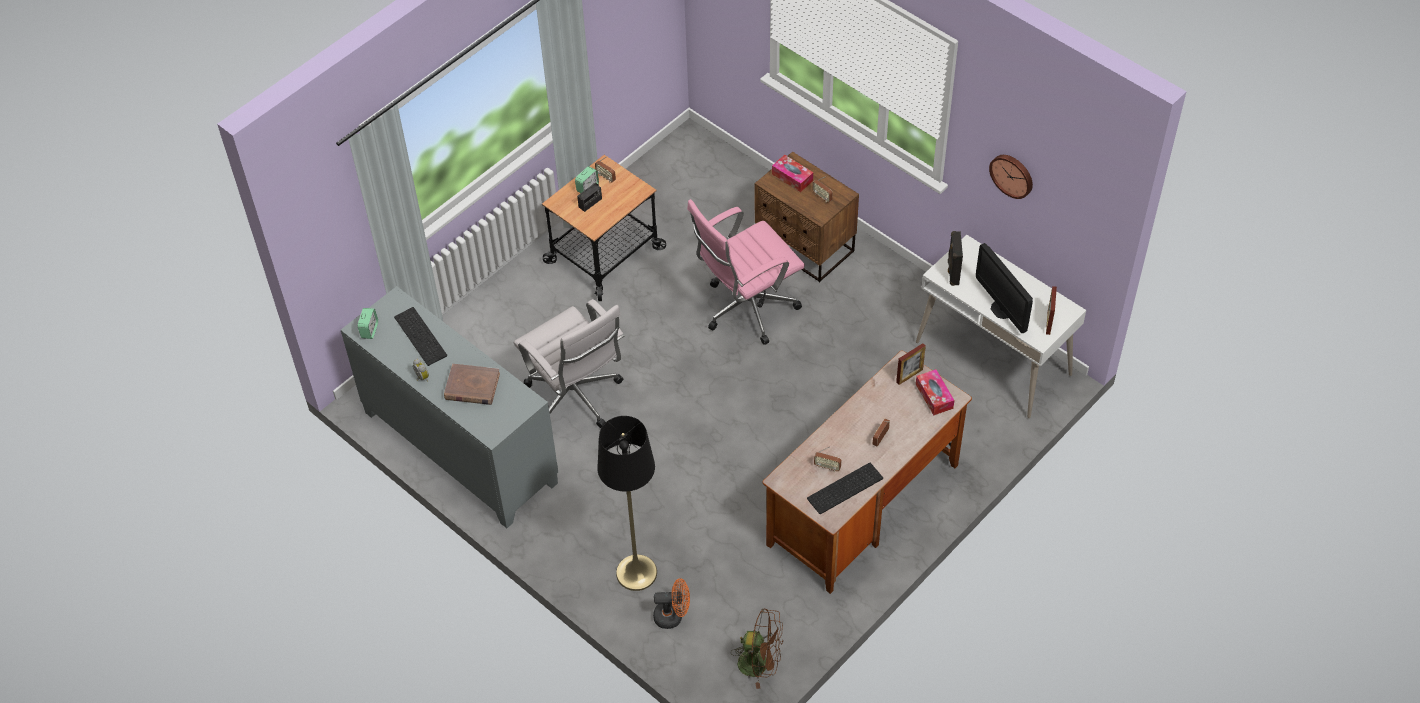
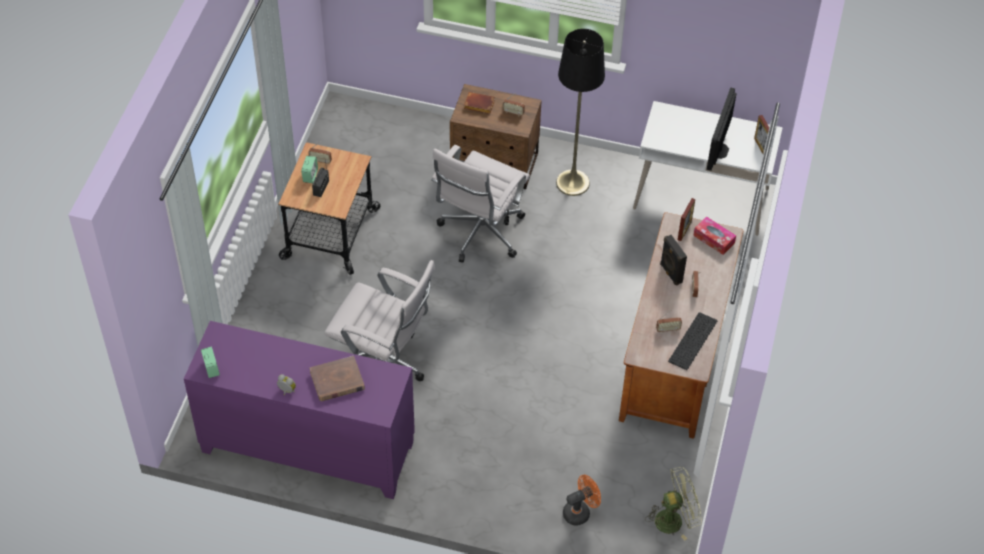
camera: 30 degrees left, 0 degrees up
(422, 336) = (263, 355): keyboard -> none
(459, 448) = (307, 448): grey cabinet -> purple cabinet
(636, 572) = (527, 489): black floor lamp -> black floor lamp (572, 183)
(746, 309) = (479, 234): pink office chair -> white office chair
(760, 663) = (674, 519): brown fan -> green fan
(792, 177) = (478, 105): tissue box -> brown book
(952, 273) = (662, 135): black speaker -> black speaker (670, 273)
(1002, 309) = (719, 150): monitor -> monitor turned 75 degrees clockwise
(1012, 175) = (697, 33): wall clock -> none

